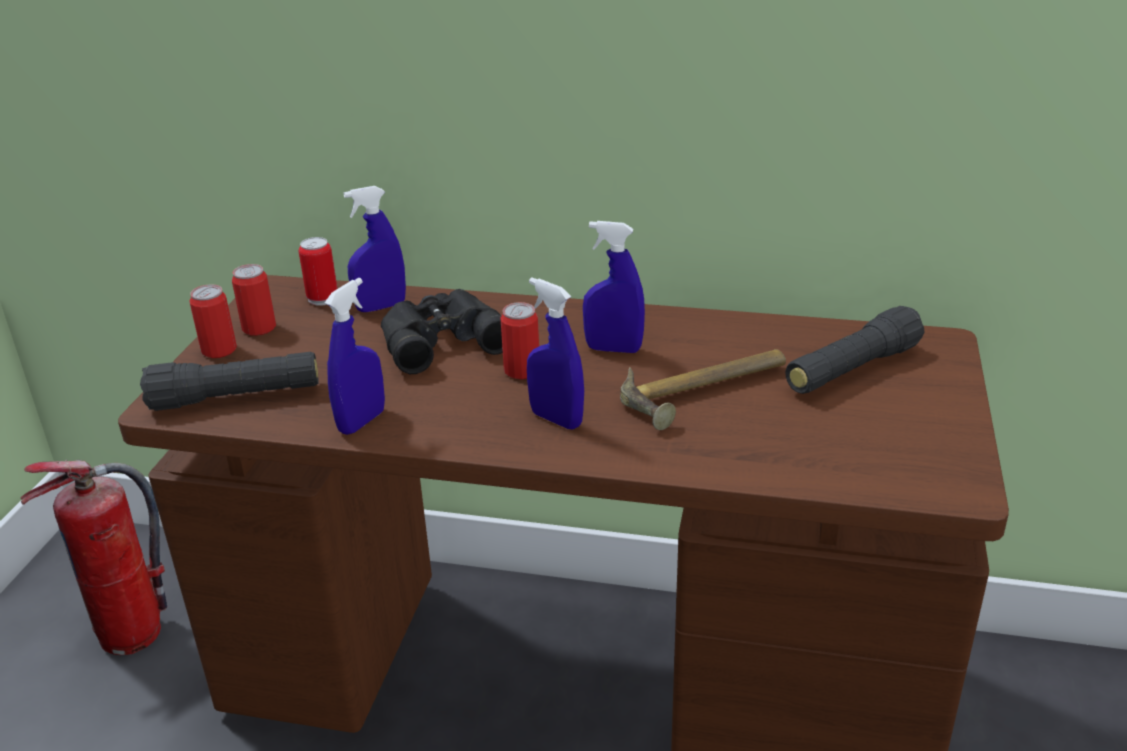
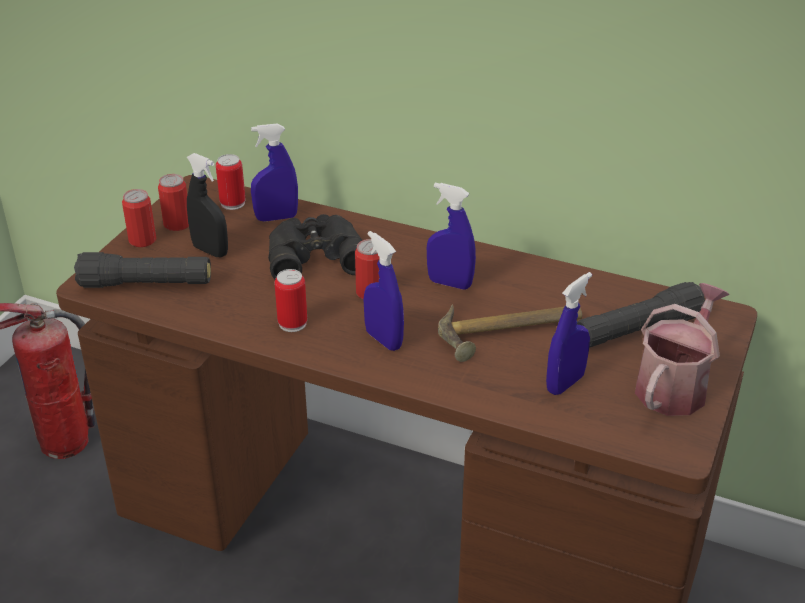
camera: 10 degrees right, 5 degrees up
(309, 351) = (210, 251): none -> black spray bottle
(362, 421) = (235, 319): blue spray bottle -> blue spray bottle (565, 383)
(436, 416) = (292, 323): none -> can
(922, 420) = (675, 385): none -> watering can

